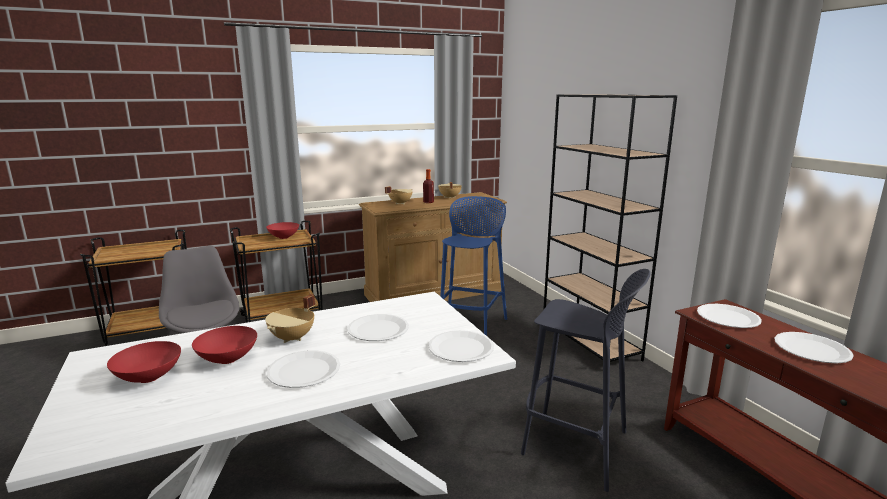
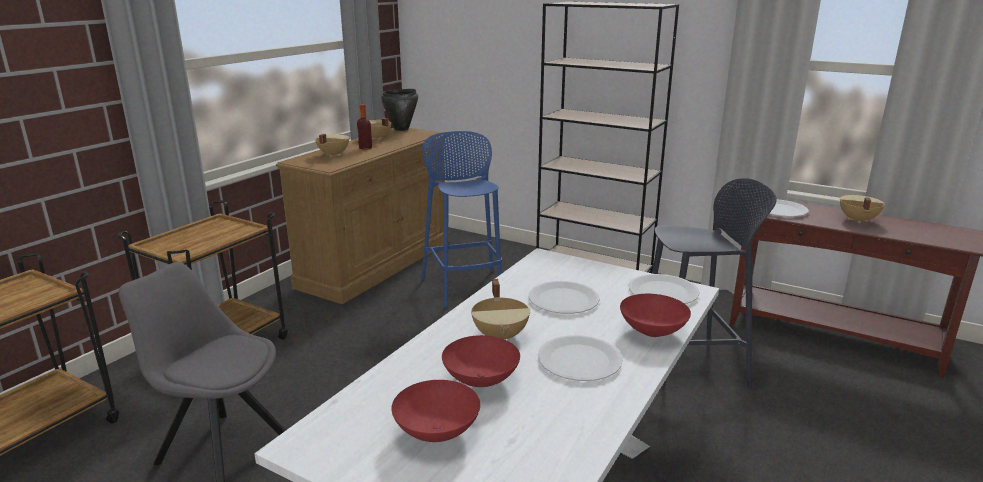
camera: 35 degrees left, 5 degrees up
(284, 237) = (207, 231): red bowl -> red bowl (653, 332)
(479, 194) = (402, 129): none -> black cooking pot
(811, 349) = (857, 220): white plate -> beige cooking pot

